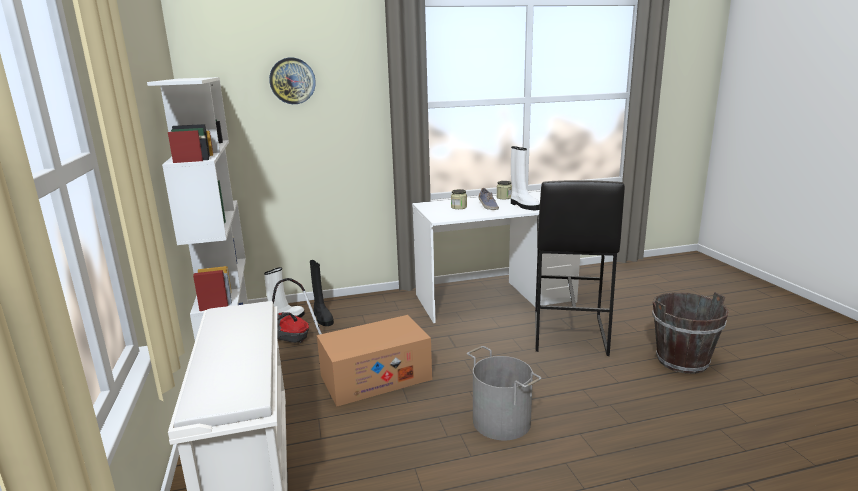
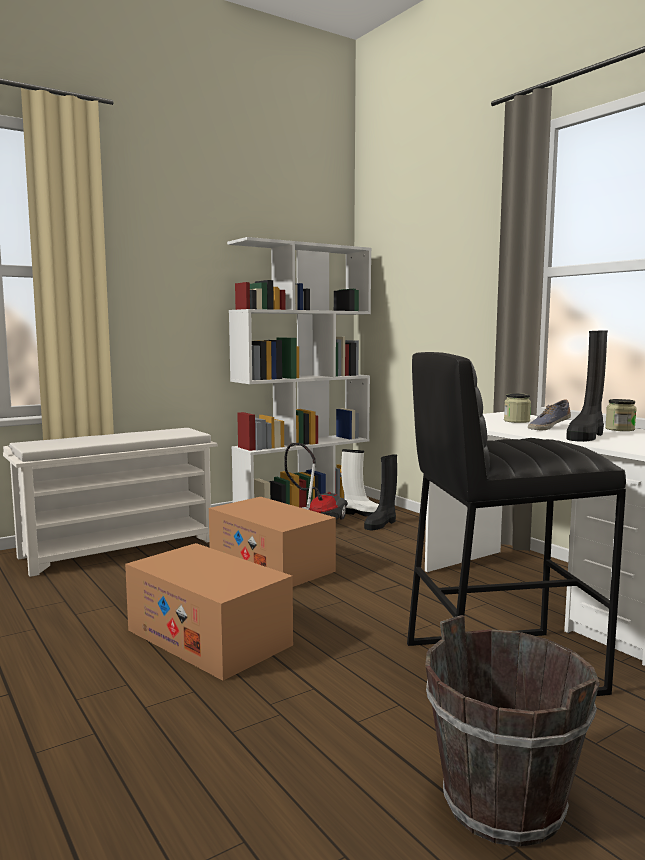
camera: 70 degrees right, 10 degrees down
(292, 81) = (427, 247): wall clock -> none
(502, 421) = (208, 637): grey bucket -> cardboard box
(523, 206) = (586, 436): white boot -> black boot

